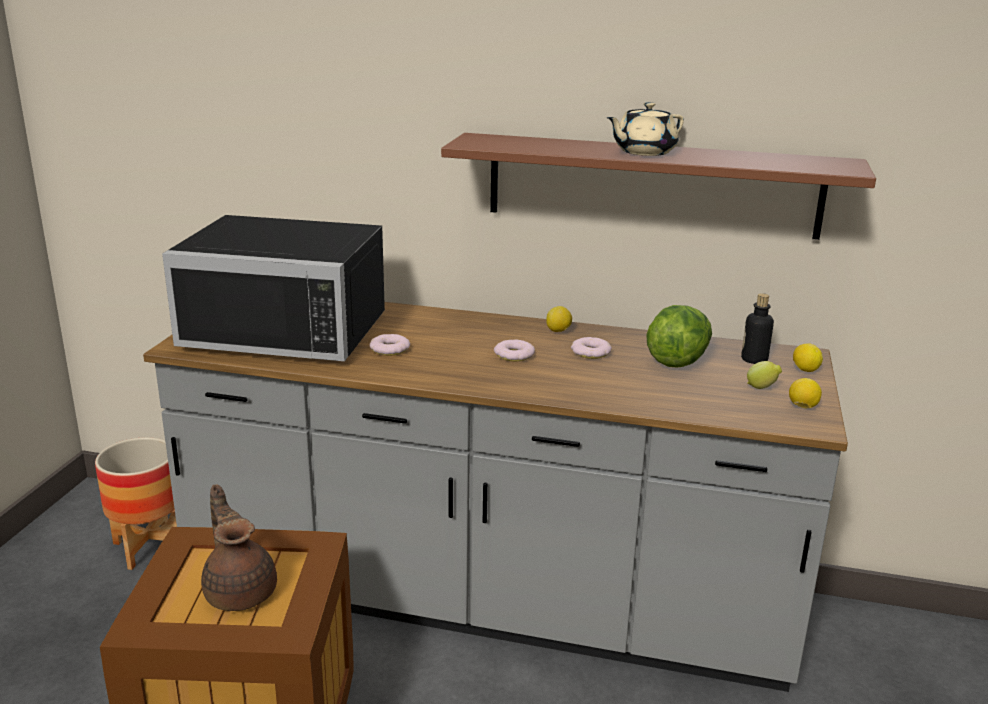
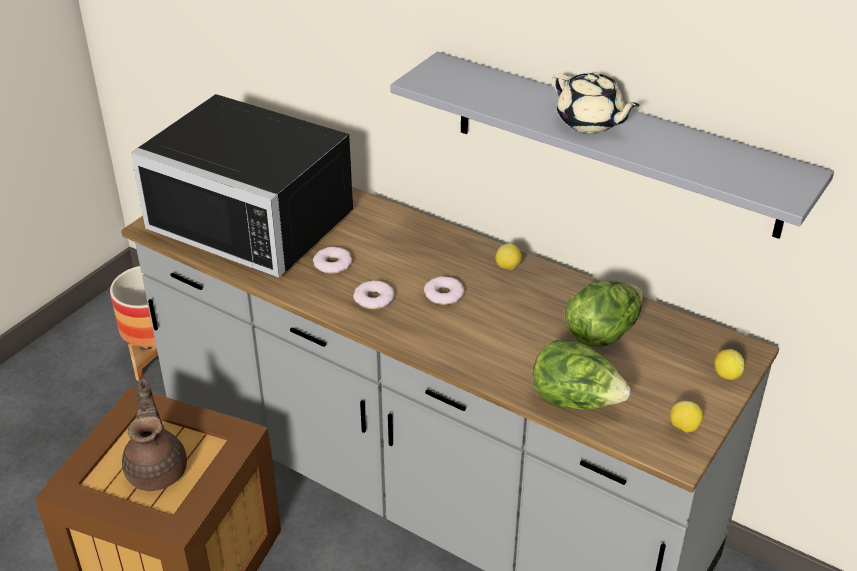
camera: 20 degrees right, 15 degrees up
(590, 352) = (521, 305): donut -> donut (374, 299)
(643, 152) = (590, 122): beige teapot -> beige teapot turned 120 degrees counterclockwise
(652, 185) = (614, 144): brown shelf -> grey shelf
(694, 405) = (575, 401): none -> lettuce
(754, 359) = (683, 348): bottle -> none
(762, 388) = (661, 392): lemon -> none

